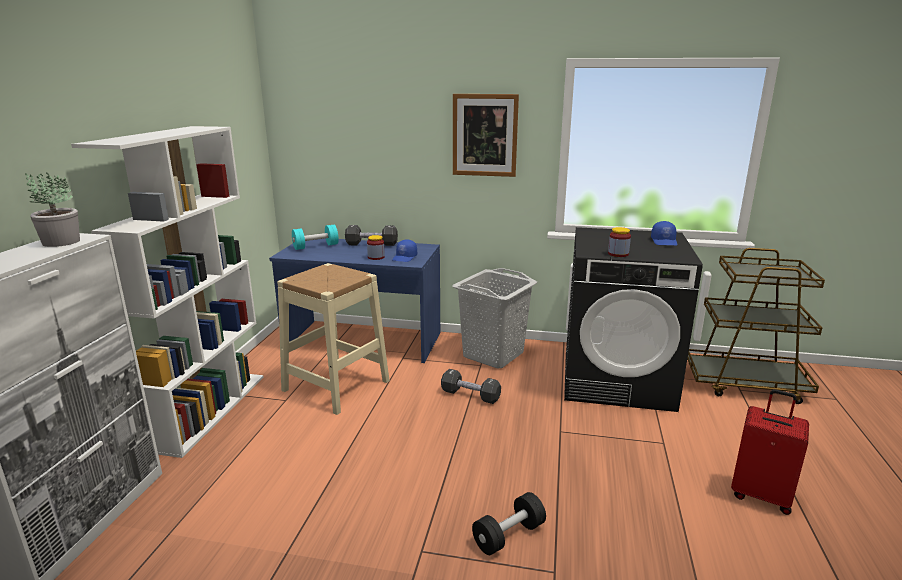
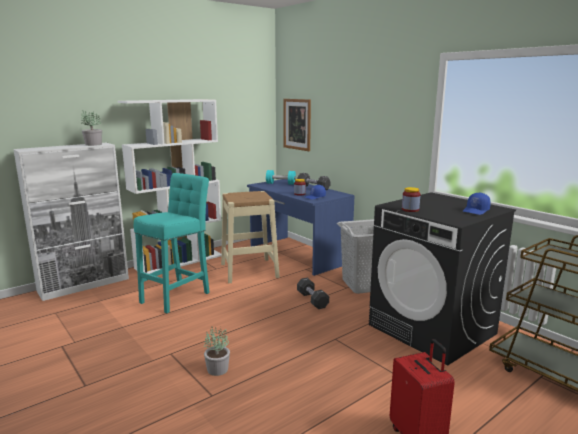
camera: 40 degrees right, 5 degrees down
(294, 464) = (178, 296): none -> turquoise stool
(484, 135) = (385, 114): picture -> picture (297, 124)
(509, 535) = (218, 369): black dumbbell -> potted plant

